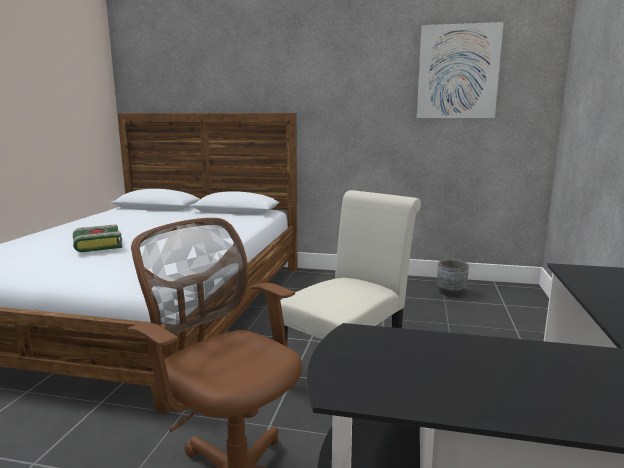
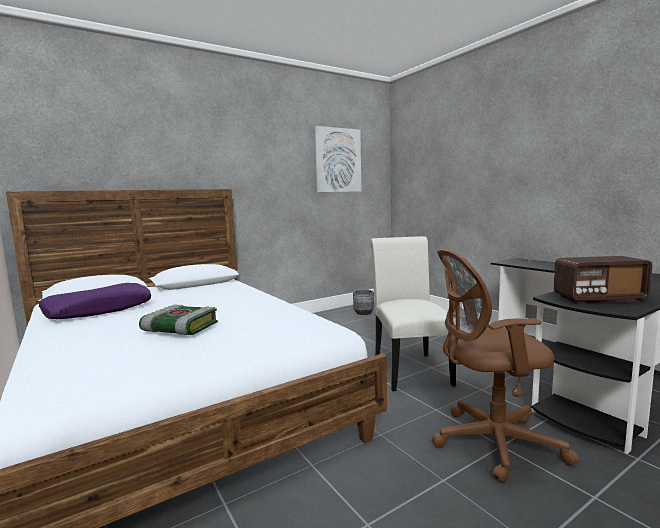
camera: 45 degrees left, 5 degrees down
(123, 218) = (99, 310): none -> purple pillow
(407, 364) = (598, 298): none -> radio

